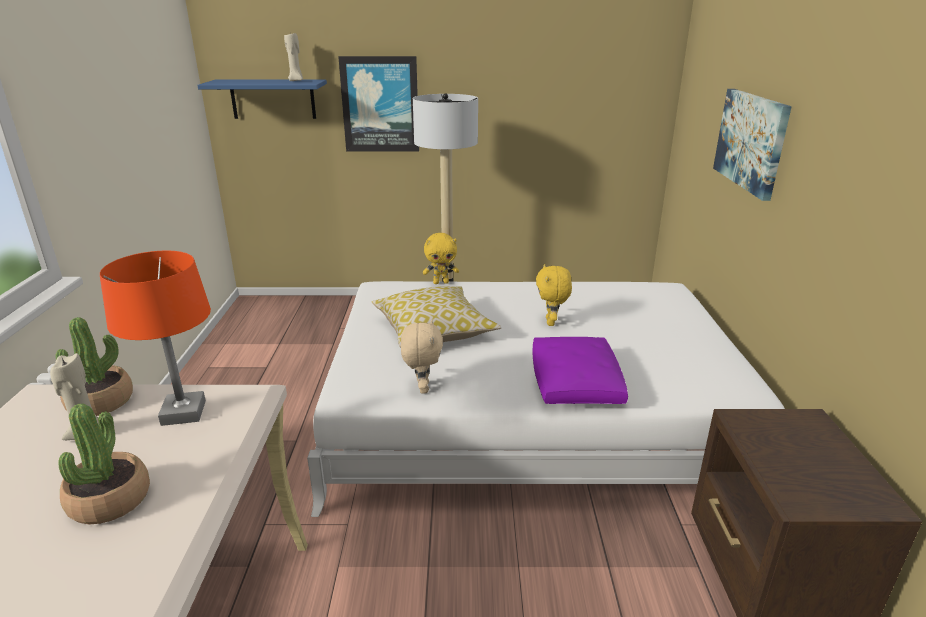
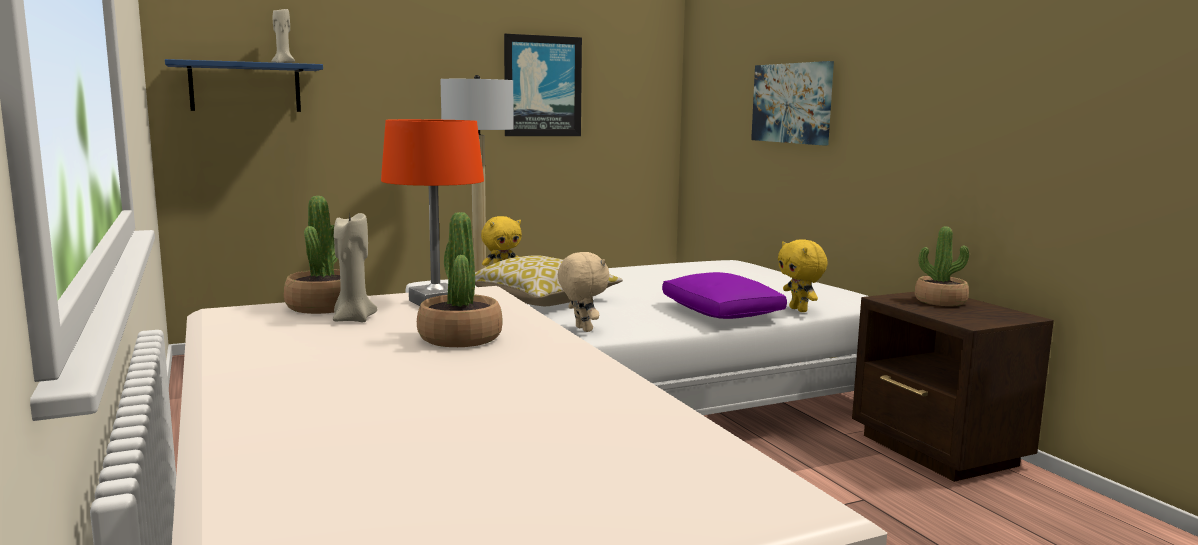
camera: 25 degrees left, 15 degrees down
(380, 104) = (380, 96): picture -> picture (542, 86)
(551, 322) = (653, 284): yellow plush toy -> yellow plush toy (799, 310)
(801, 440) = (940, 301): none -> potted plant

